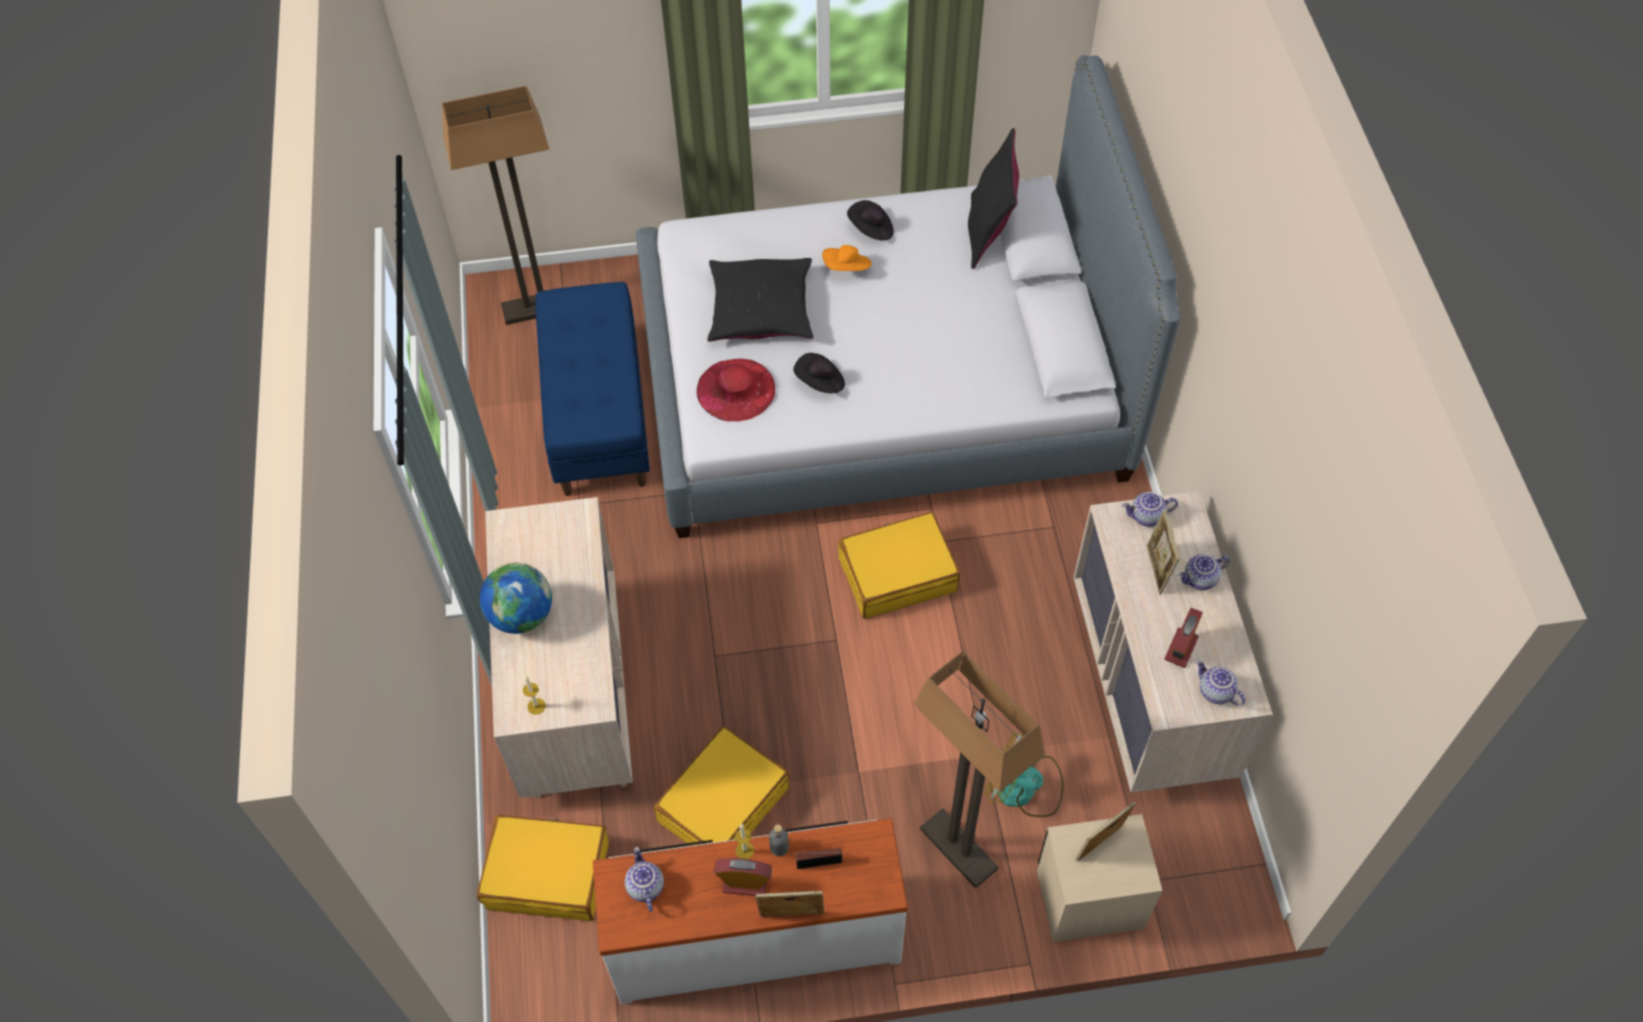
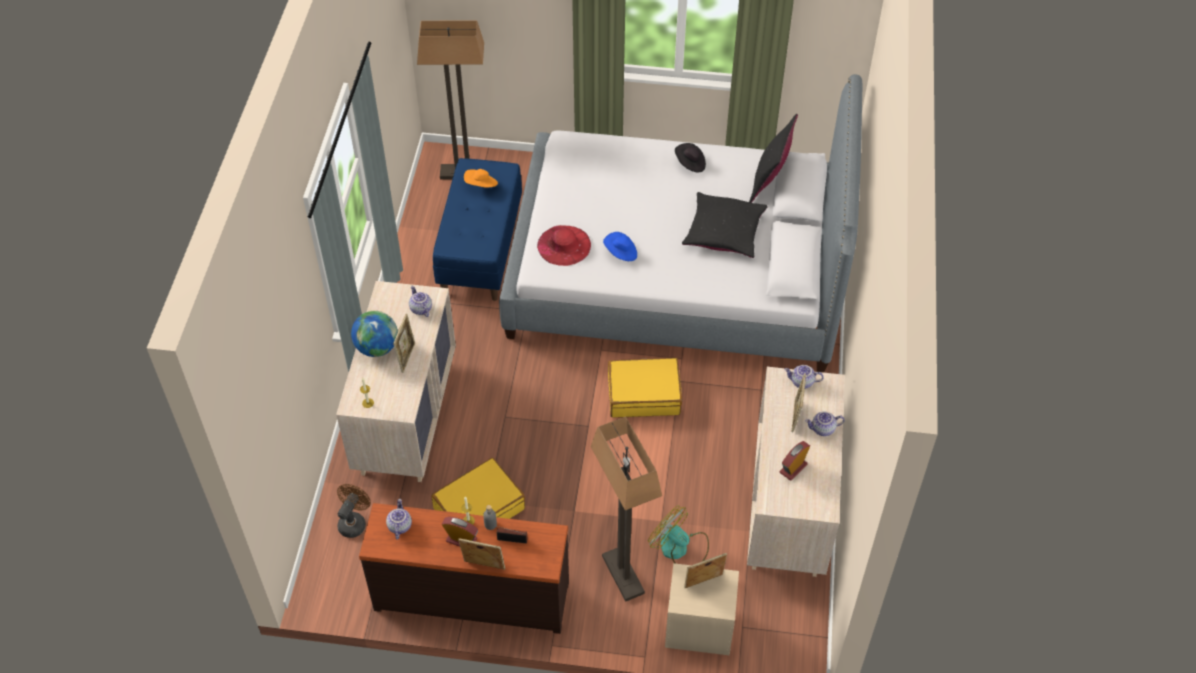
camera: 15 degrees right, 5 degrees down
(547, 874) = (354, 522): yellow suitcase -> brown fan
(571, 619) = (407, 357): none -> picture frame
(756, 937) = (472, 593): white dresser -> brown dresser
(761, 309) = (598, 199): black pillow -> black pillow (724, 232)
(820, 382) = (621, 253): black hat -> blue hat
(847, 269) = (664, 185): orange hat -> orange hat (481, 185)
(1215, 692) = (805, 500): teapot -> teapot (420, 309)

